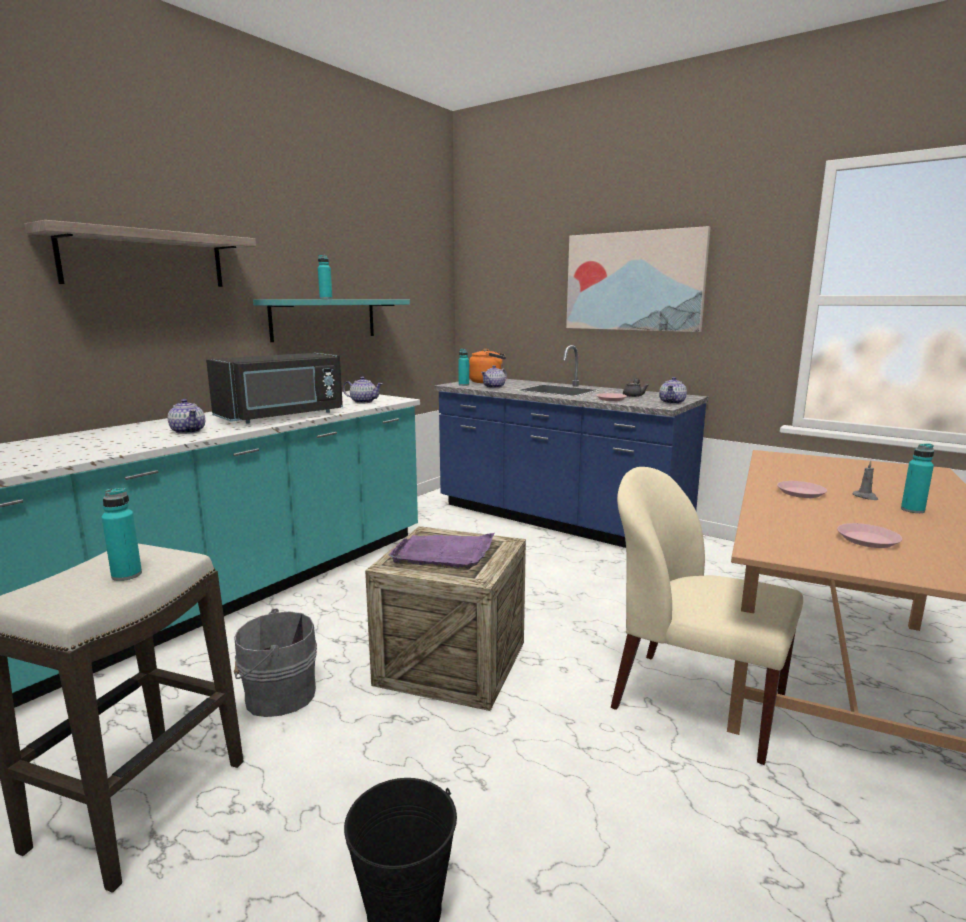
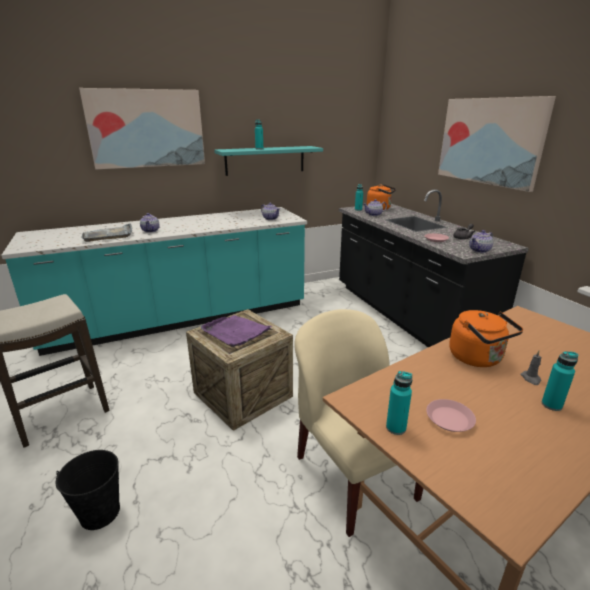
camera: 30 degrees right, 10 degrees up
(113, 444) = (108, 235): none -> grey tray
(126, 575) = (39, 313): turquoise bottle -> turquoise bottle (396, 428)
(144, 259) = (146, 128): shelf -> picture
(277, 695) = (151, 382): grey bucket -> none
(283, 416) = (210, 225): black microwave -> none
(558, 520) = (406, 316): blue counter -> black counter
(801, 493) = (478, 358): pink plate -> orange kettle

